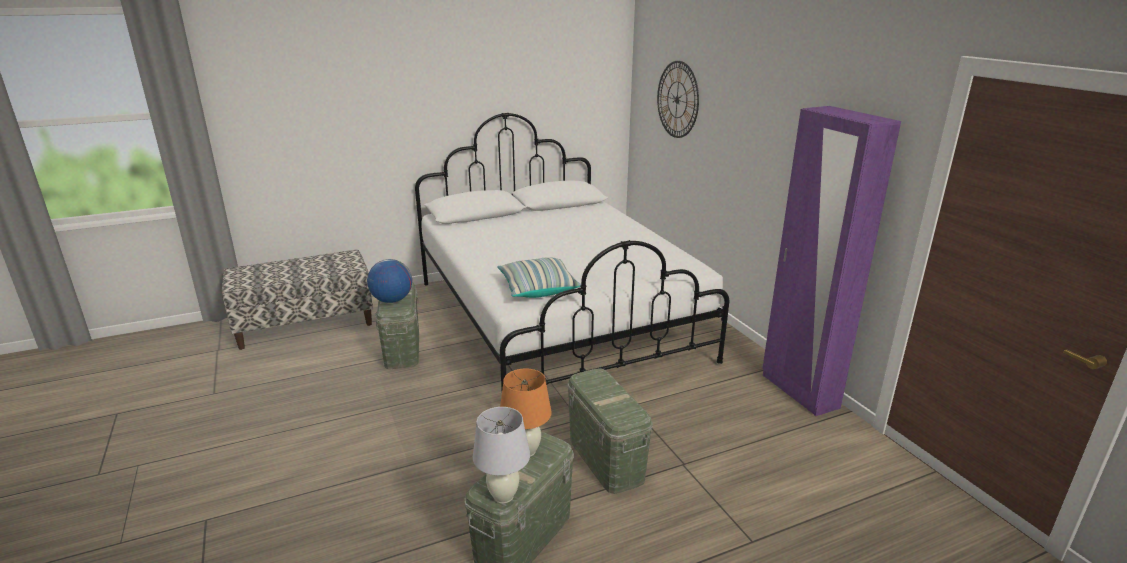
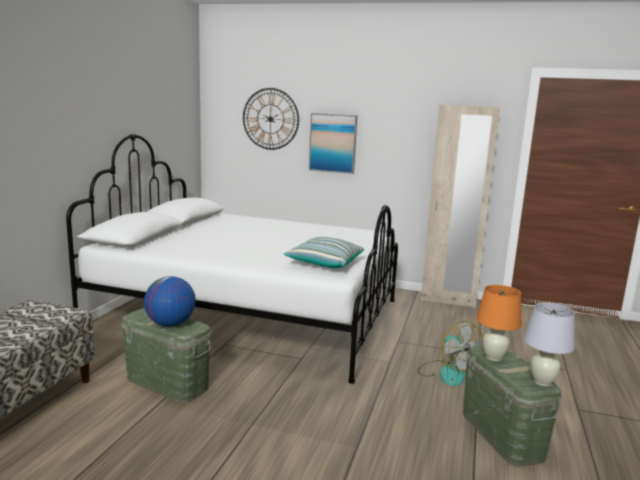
camera: 50 degrees left, 10 degrees down
(606, 459) = (447, 373): green storage box -> fan
(724, 140) = (332, 143): none -> picture
(799, 391) = (448, 300): purple wardrobe -> beige wardrobe

